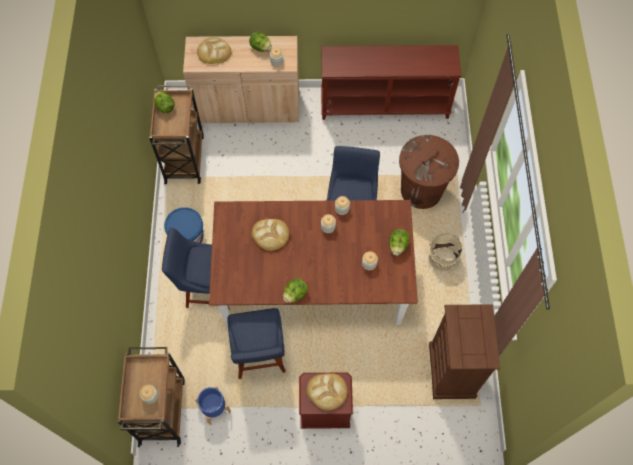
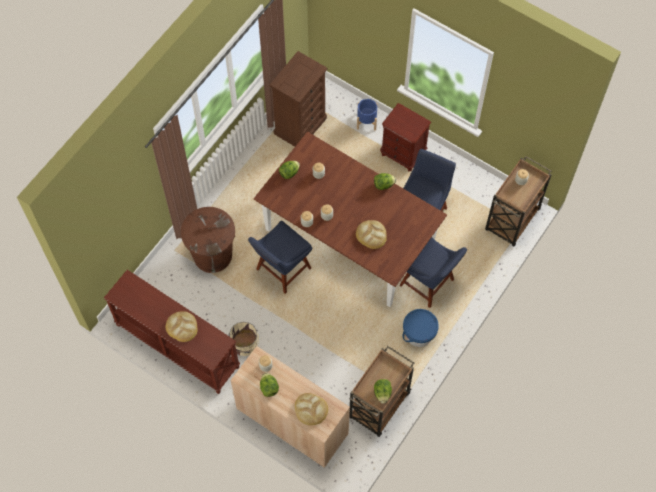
camera: 145 degrees left, 0 degrees up
(214, 408) = (475, 200): blue planter -> blue planter (366, 121)
(327, 391) = (404, 123): bread -> bread (182, 327)
(441, 258) = (242, 198): beige bucket -> beige bucket (244, 345)

